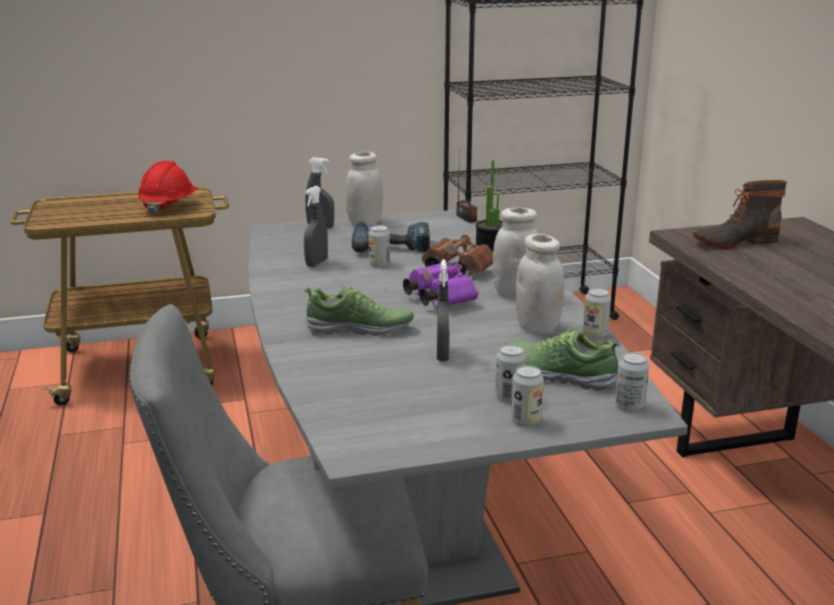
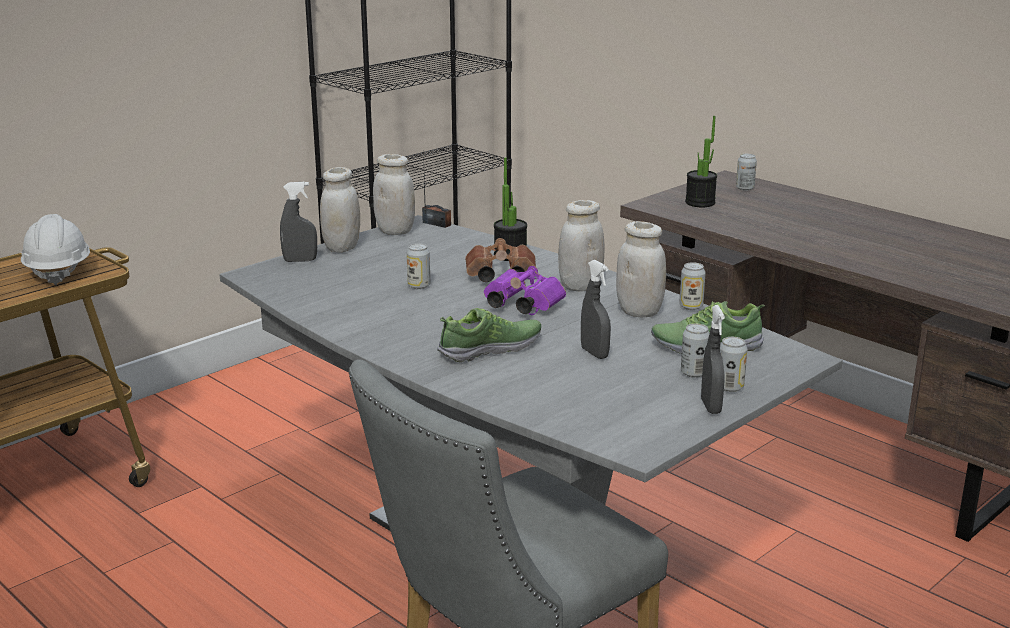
camera: 30 degrees left, 0 degrees up
(168, 206) = (58, 271): red hard hat -> white hard hat
(316, 263) = (354, 298): grey spray bottle -> grey spray bottle (710, 406)
(390, 244) = (399, 263): power drill -> none
(424, 218) = (395, 231): none -> white jar
(629, 406) = (787, 356): can -> can (745, 188)
(734, 241) = (700, 203): boot -> potted plant

